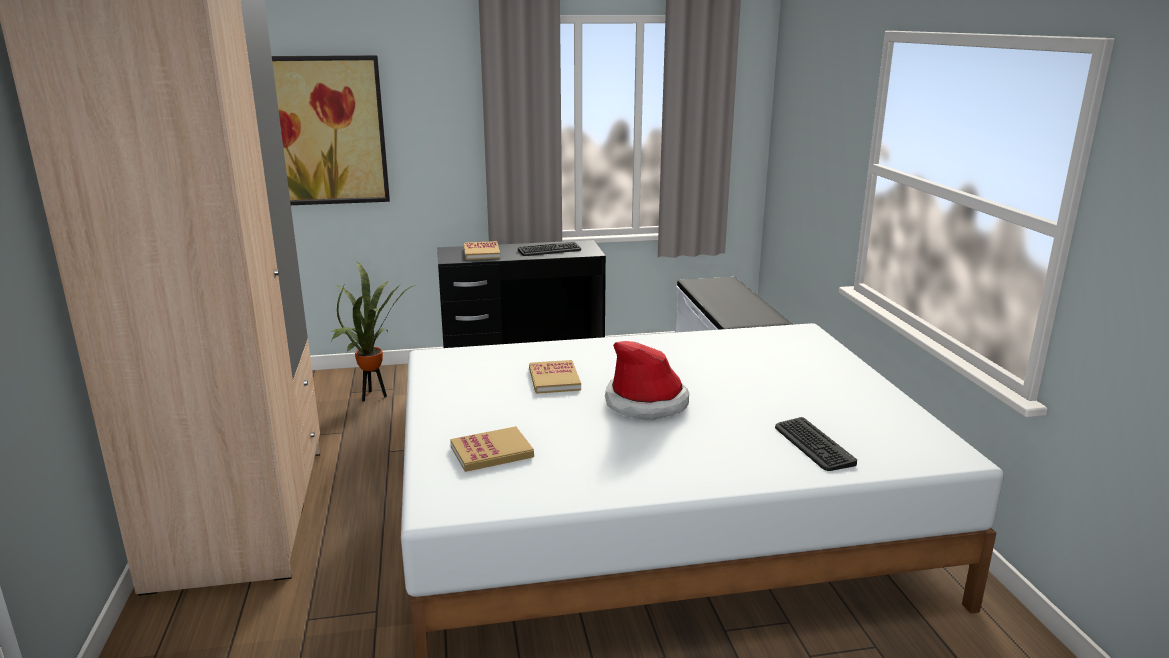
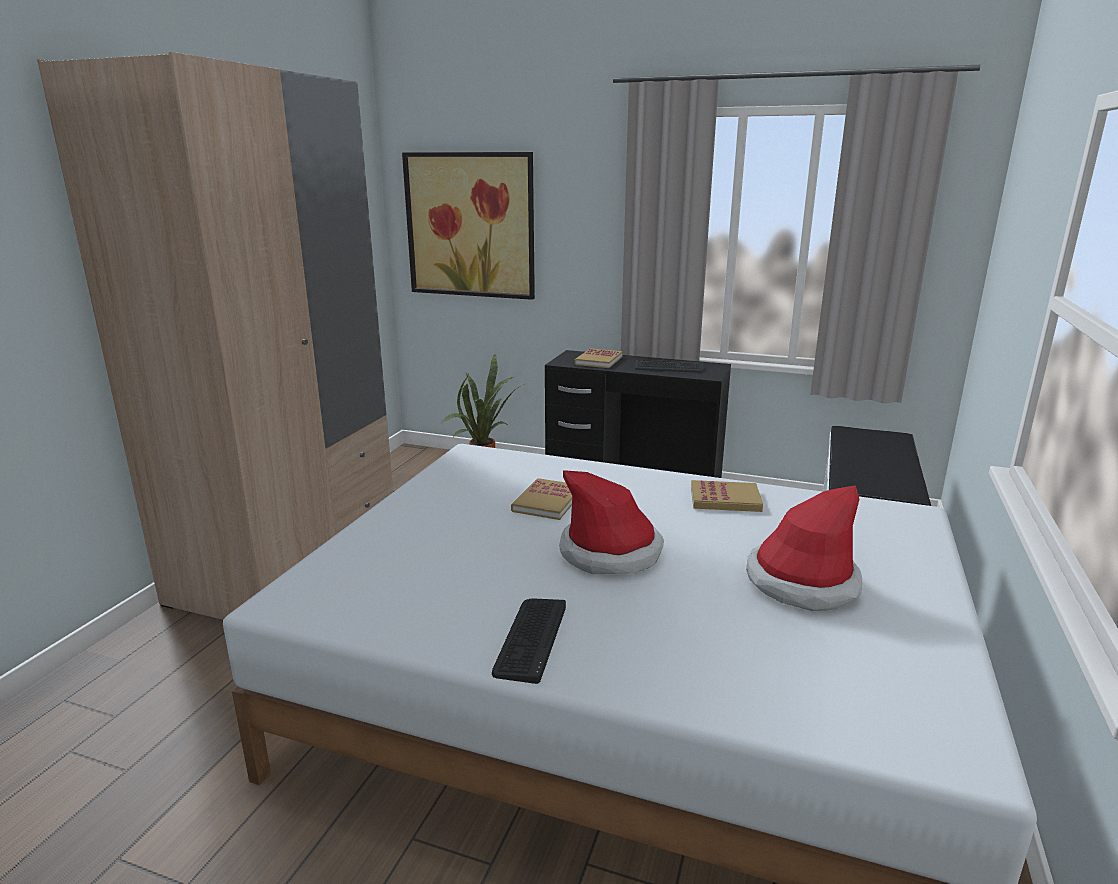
camera: 30 degrees right, 0 degrees up
(492, 452) = (394, 561): book -> book (725, 499)
(786, 390) = (801, 583): none -> hat
(813, 445) = (754, 667): keyboard -> keyboard (530, 639)

